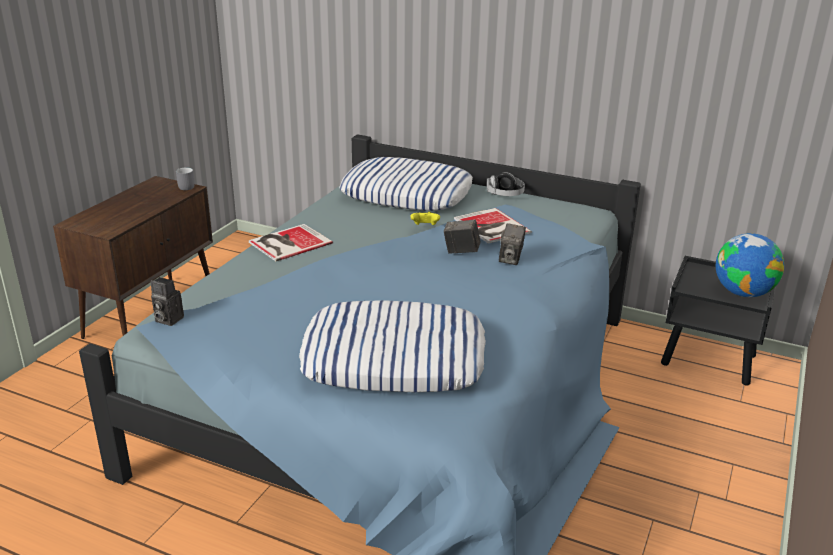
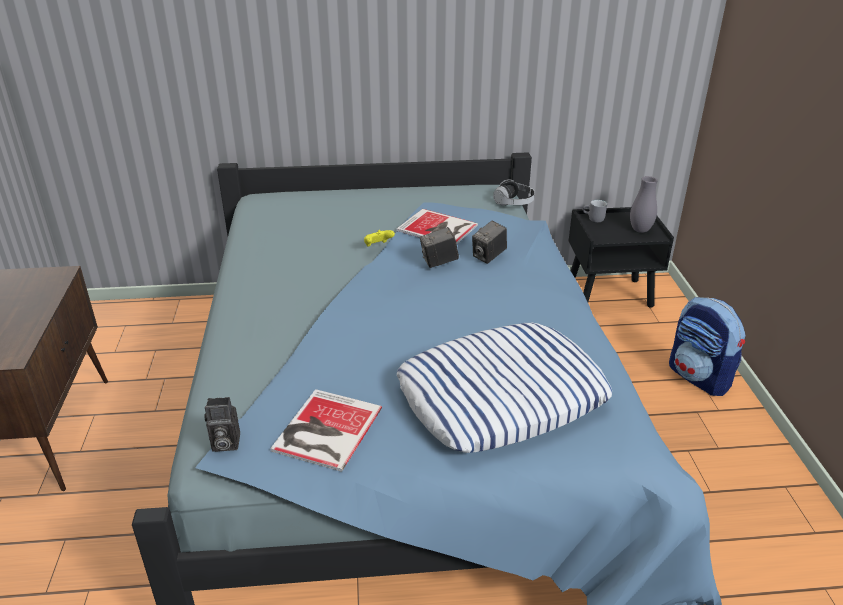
camera: 30 degrees left, 5 degrees up
(184, 187) = (52, 273): grey mug -> grey mug (593, 219)
(288, 243) = (255, 305): book -> book (324, 430)
(407, 194) = (318, 216): pillow -> none
(505, 195) = (409, 193): headphones -> headphones (513, 203)
(511, 259) = (489, 256): camera -> camera turned 60 degrees clockwise
(734, 464) = (699, 377): none -> backpack
(742, 292) = (640, 230): globe -> grey vase

